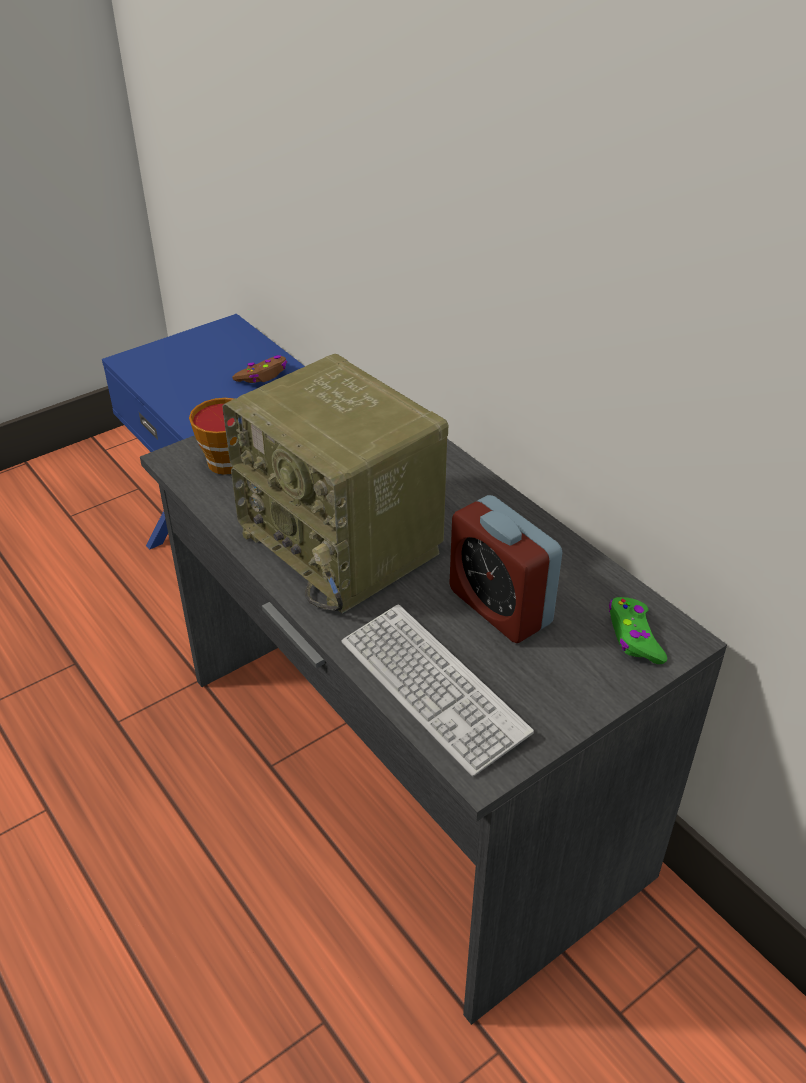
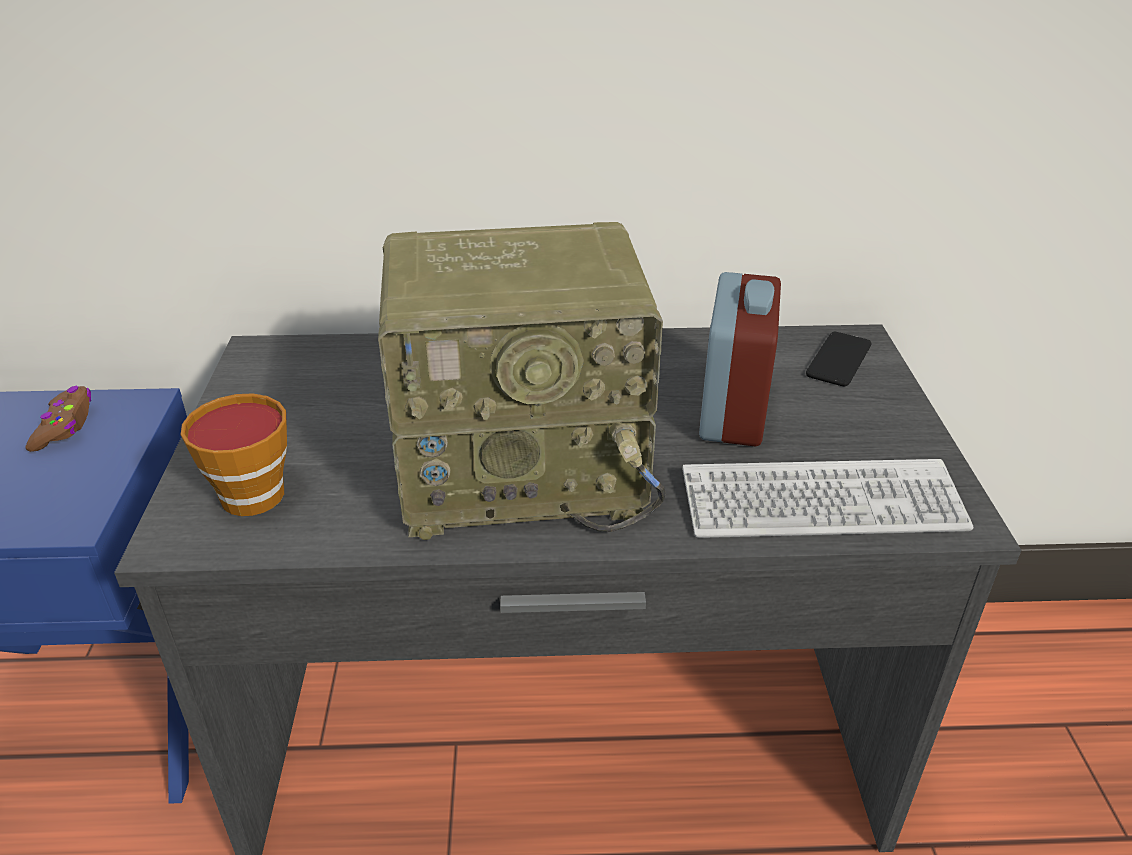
camera: 55 degrees left, 5 degrees down
(499, 607) = (733, 411): alarm clock -> alarm clock turned 75 degrees counterclockwise
(634, 637) = (838, 360): green game controller -> phone

